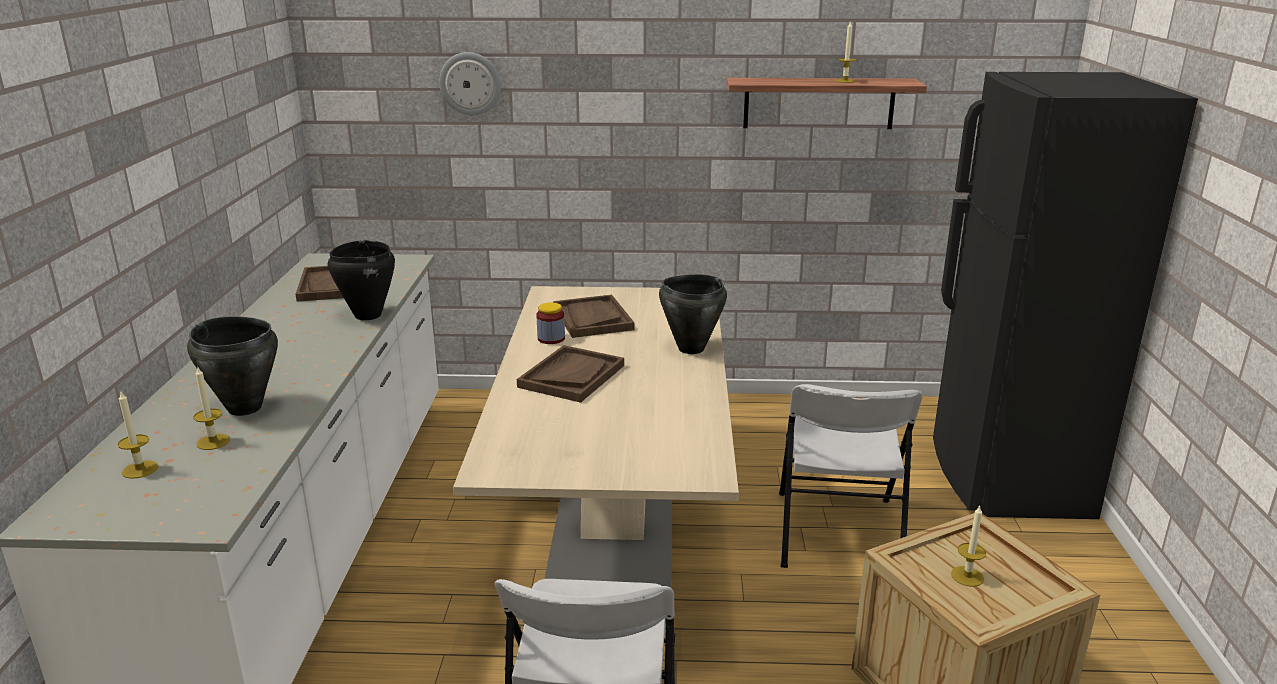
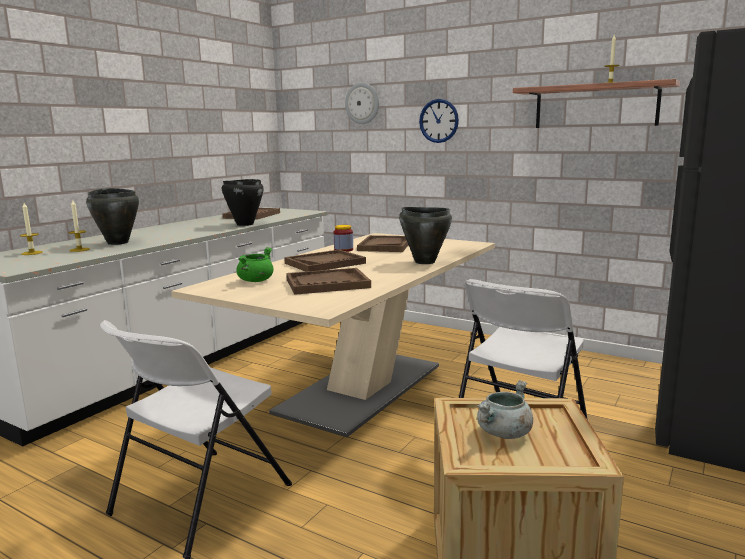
camera: 30 degrees right, 10 degrees down
(537, 436) = (255, 280): none -> green cooking pot
(601, 114) = (439, 121): none -> wall clock
(639, 422) = (327, 284): none -> brown tray
(967, 576) = (504, 433): candle -> grey cooking pot

